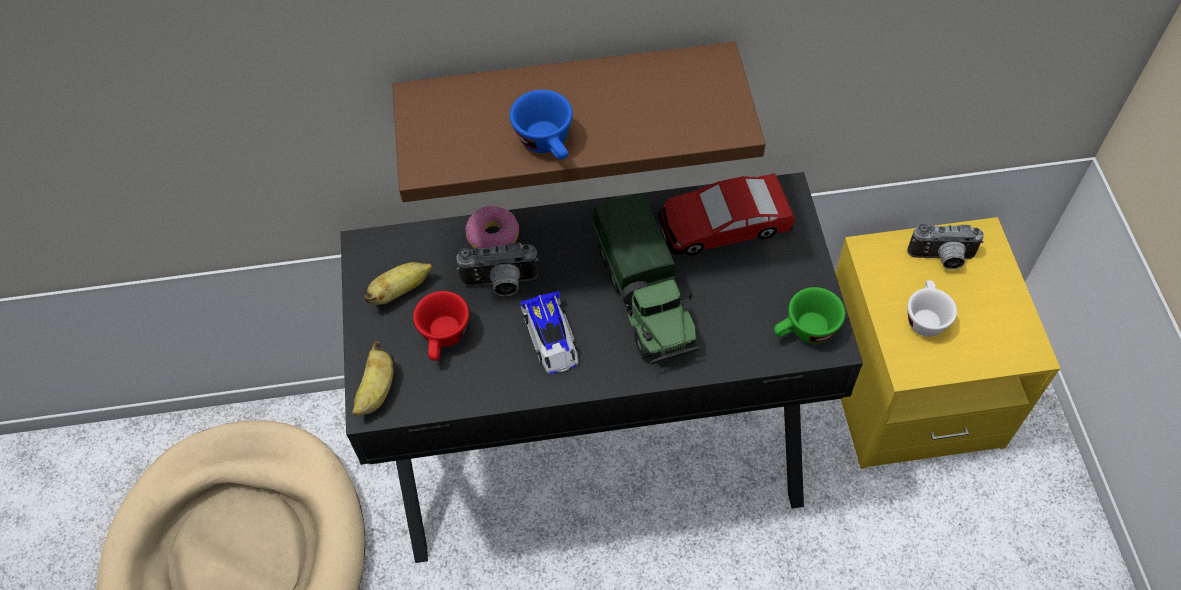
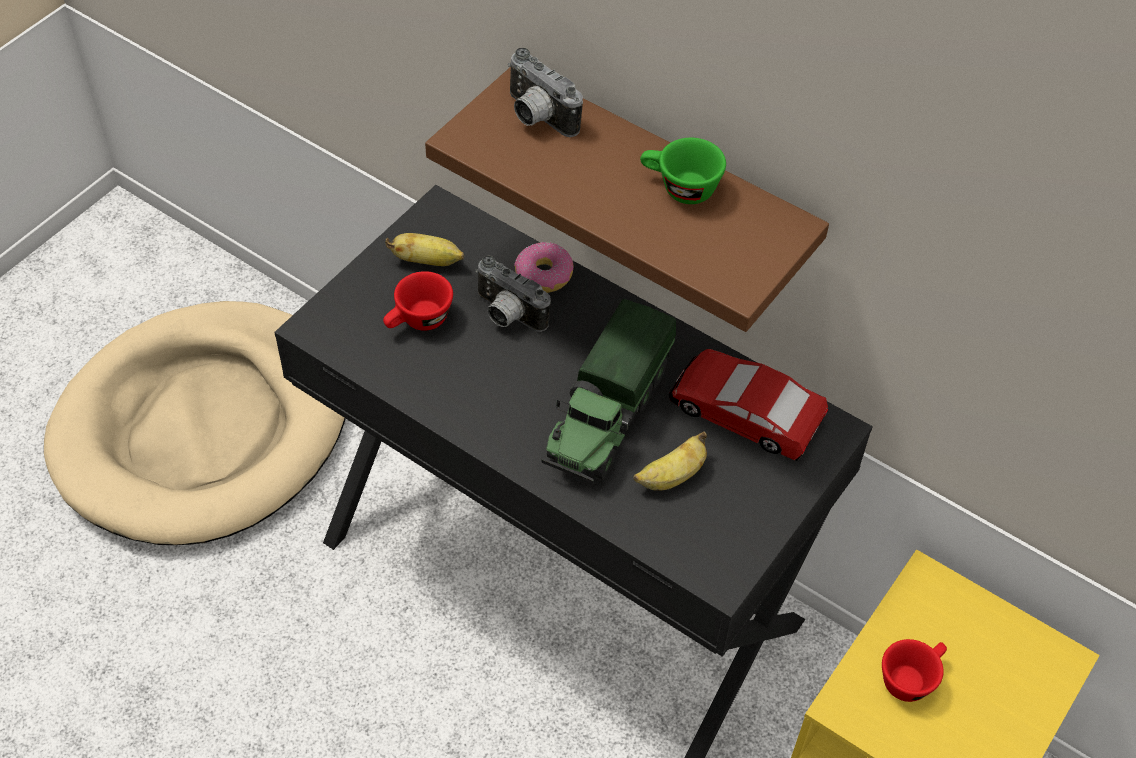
camera: 40 degrees right, 5 degrees down
(376, 391) = (328, 319): banana -> banana (671, 477)
(548, 144) = (572, 190): blue cup -> none
(551, 337) = (498, 385): toy car -> none
(804, 332) = (710, 551): green cup -> green cup (679, 188)
(924, 317) = (911, 677): white cup -> red cup
(942, 259) = (991, 644): camera -> camera (536, 117)

